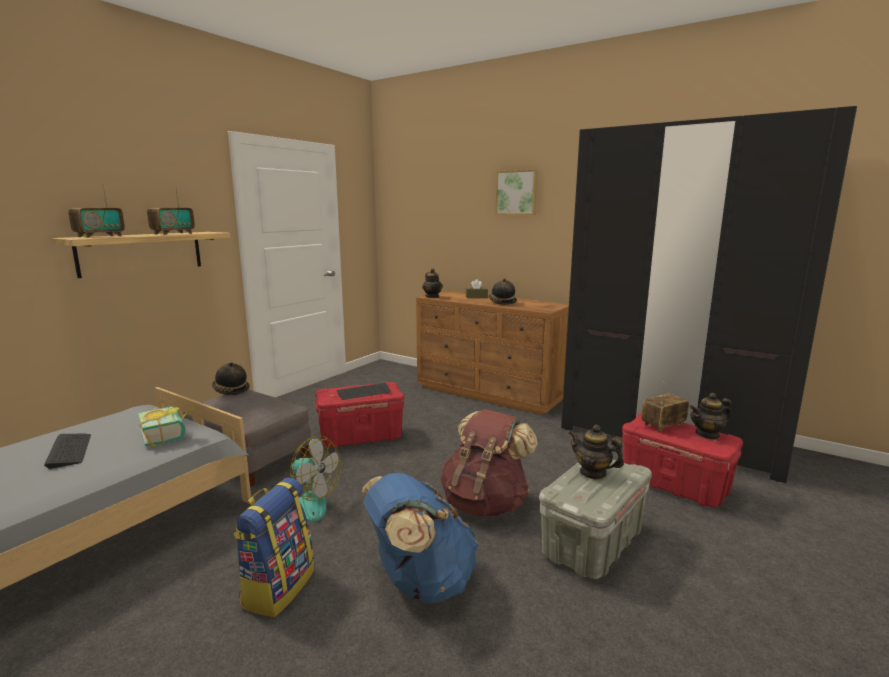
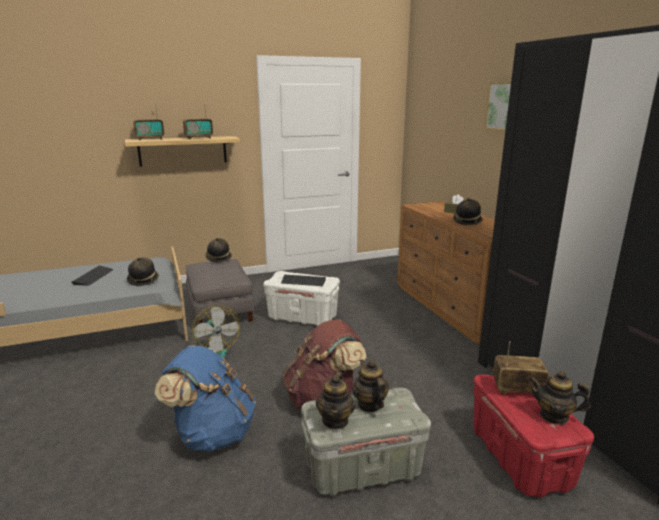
camera: 35 degrees right, 5 degrees up
(169, 435) = (143, 280): book -> hat
(278, 587) = (141, 399): backpack -> none
(361, 437) = (303, 317): red storage box -> white storage box
(432, 296) = (416, 206): teapot -> teapot (335, 420)

